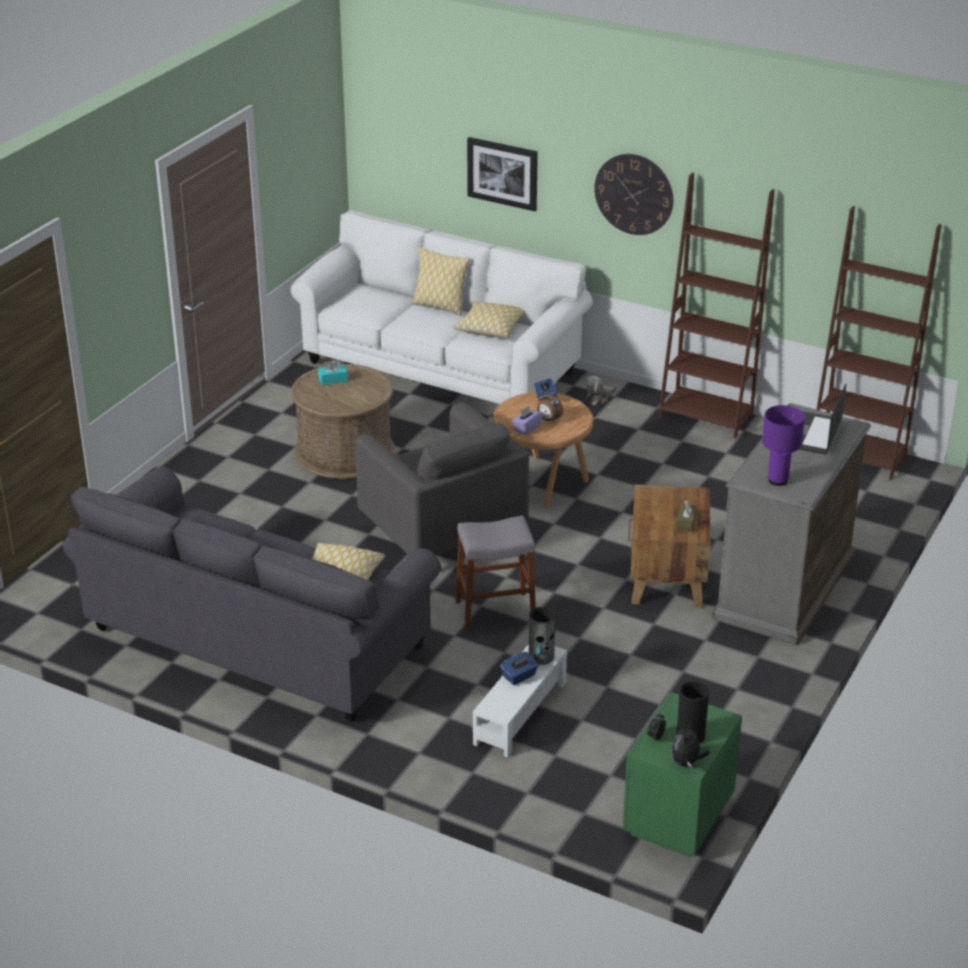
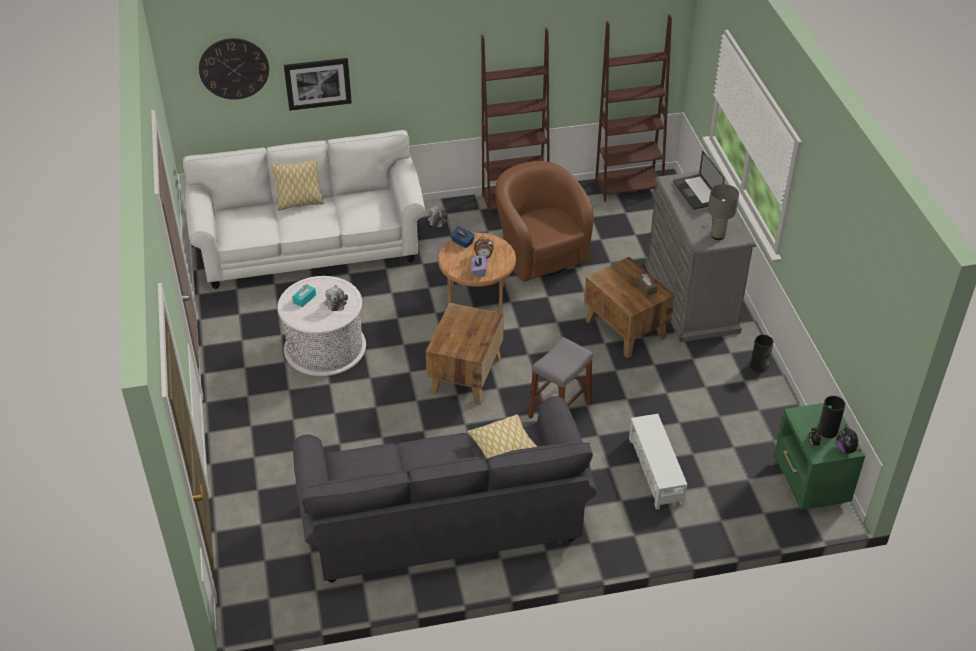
camera: 40 degrees left, 10 degrees up
(345, 452) = (325, 347): brown coffee table -> white coffee table
(357, 394) = (335, 302): none -> plush toy
(442, 537) = (465, 376): grey armchair -> brown side table
(490, 327) = (357, 204): pillow -> none
(519, 676) = (655, 448): blue tissue box -> none
(541, 656) = (650, 426): vase -> vase (759, 366)
(634, 194) = (433, 64): wall clock -> wall clock (234, 68)
(666, 472) = (539, 254): none -> brown armchair
(777, 480) = (717, 236): purple table lamp -> grey table lamp

